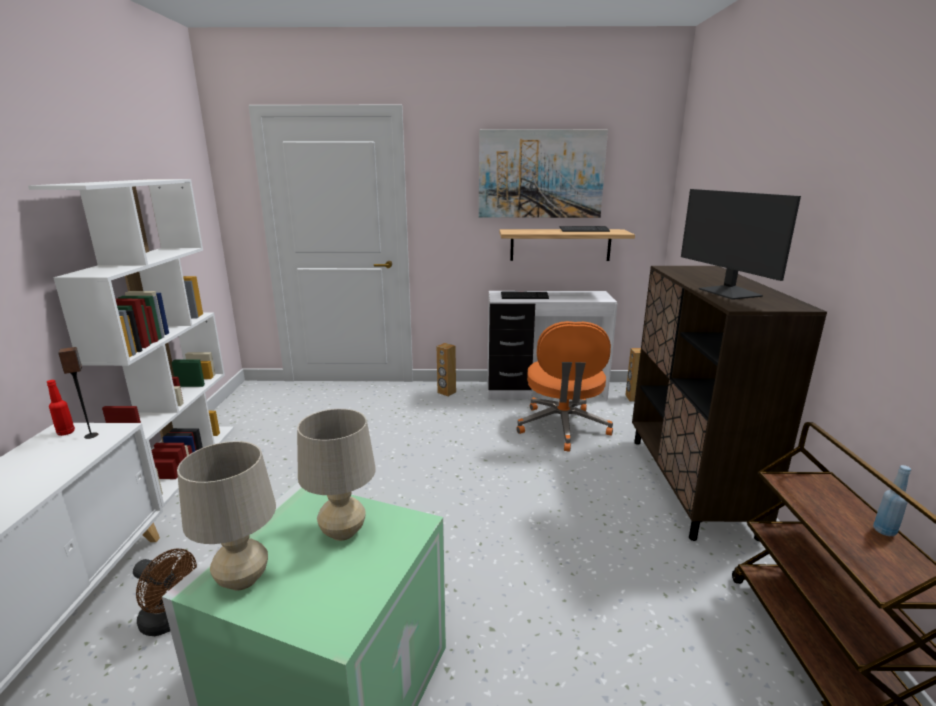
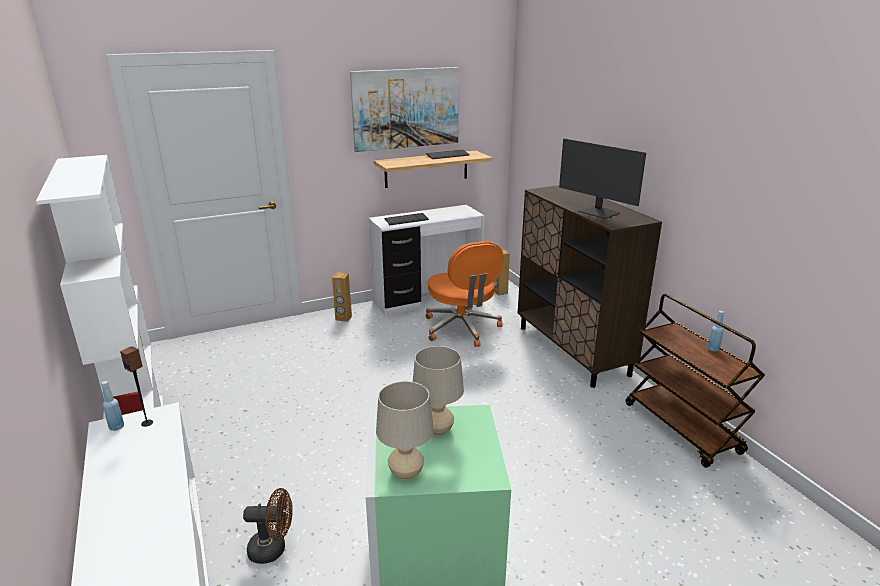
camera: 25 degrees left, 5 degrees up
(66, 432) = (116, 427): red bottle -> blue bottle

